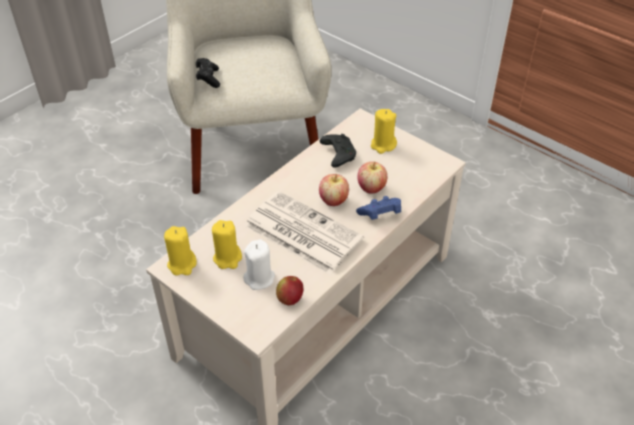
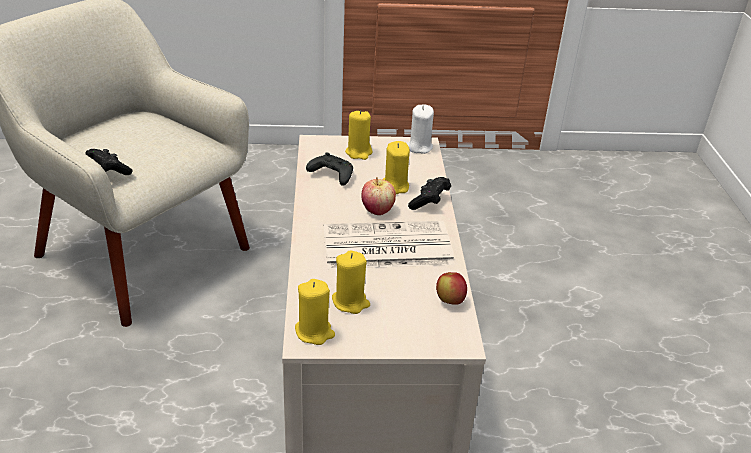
camera: 45 degrees left, 10 degrees down
(259, 278) = (402, 301): white candle -> white candle (419, 147)
(371, 188) = (394, 186): apple -> yellow candle
(380, 215) = (429, 202): blue game controller -> black game controller

